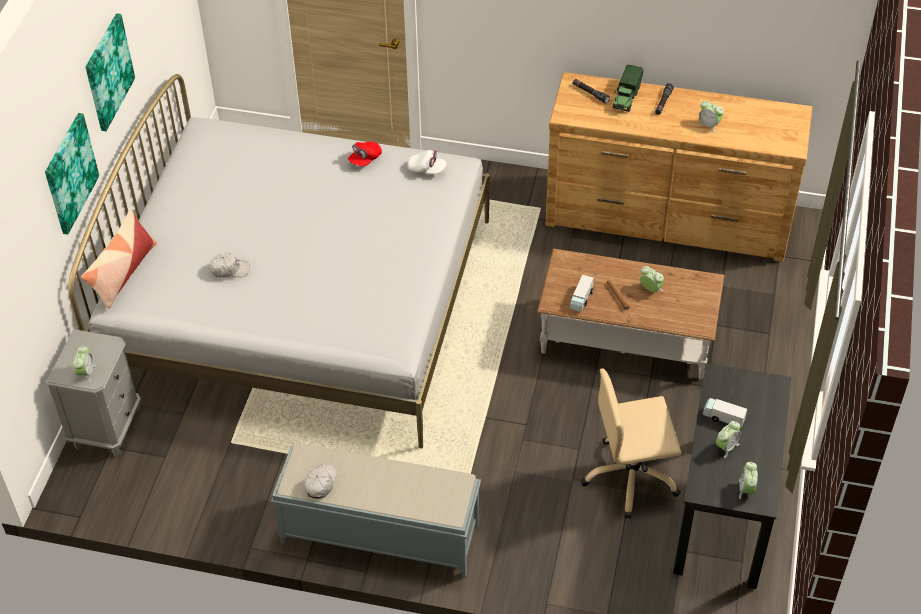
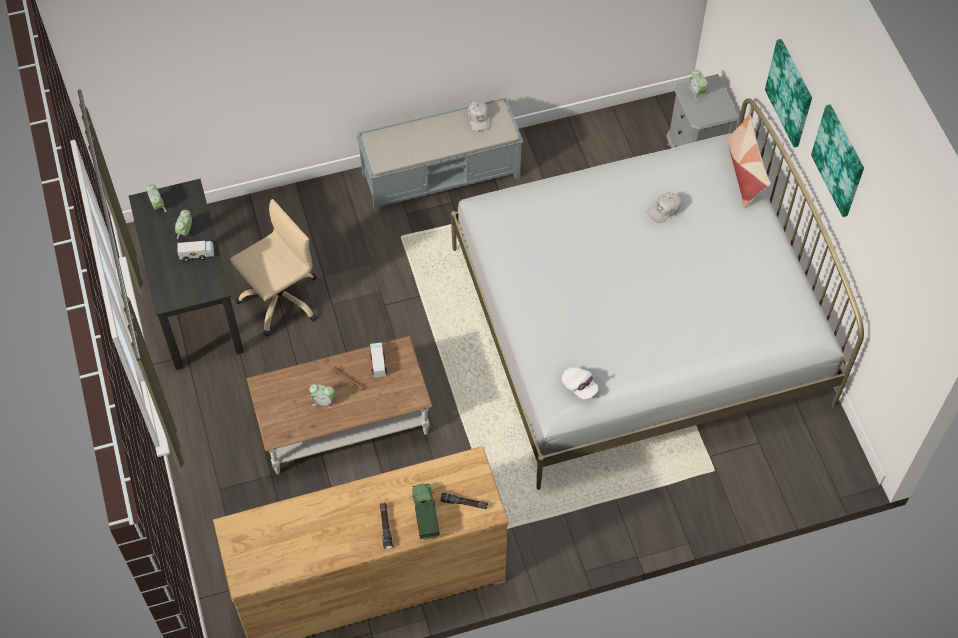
camera: 150 degrees right, 10 degrees up
(365, 159) = (642, 371): red cap -> none
(427, 169) = (579, 386): white cap -> white cap turned 120 degrees counterclockwise
(709, 125) = (326, 517): alarm clock -> none

